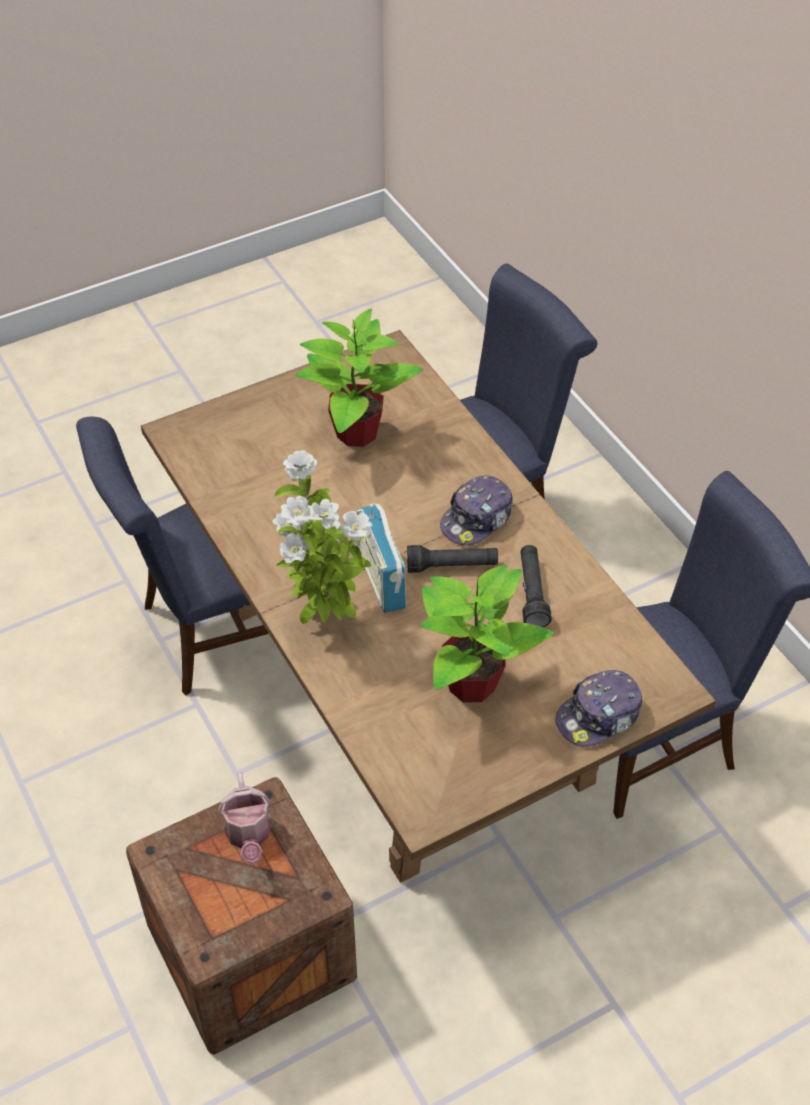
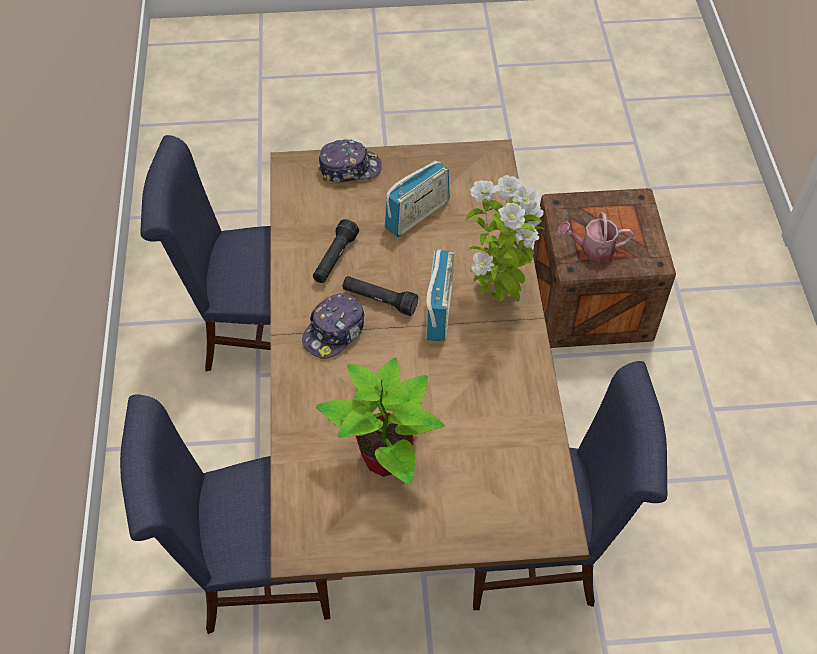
camera: 155 degrees left, 5 degrees up
(249, 835) = (592, 250): watering can -> watering can turned 105 degrees counterclockwise
(472, 683) = (417, 215): potted plant -> radio
(477, 519) = (335, 332): cap -> cap turned 150 degrees clockwise

